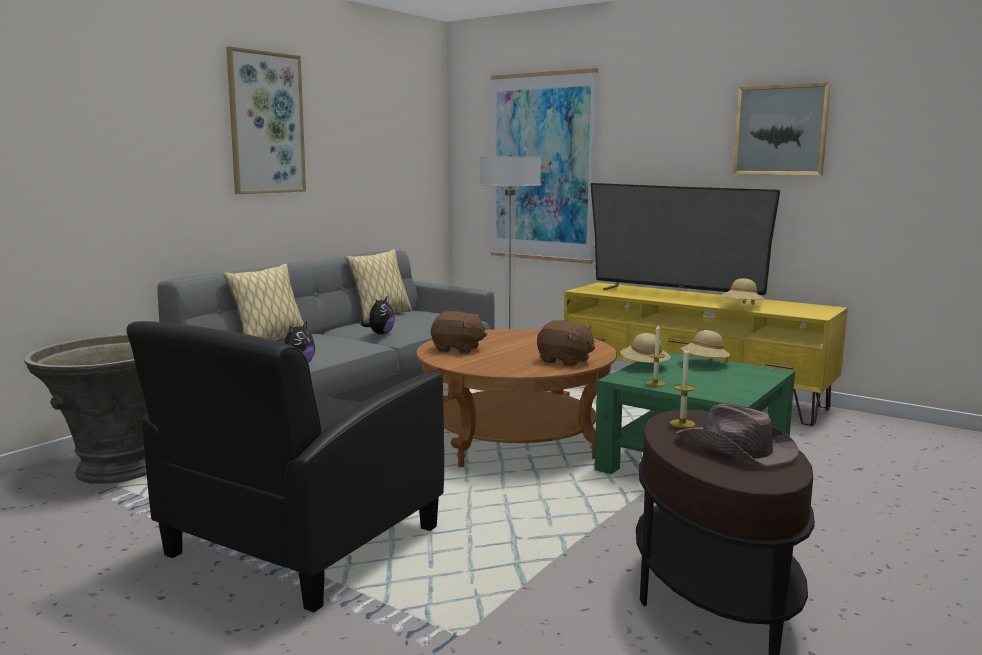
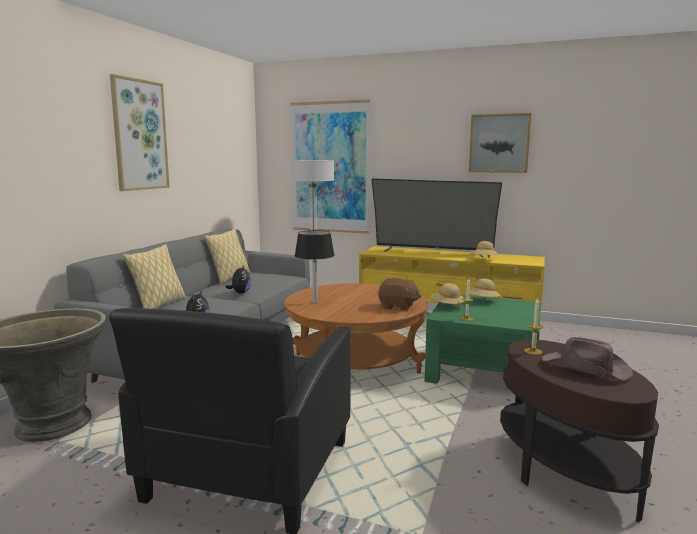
camera: 15 degrees left, 0 degrees up
(458, 349) = (315, 303): brown plush toy -> black table lamp

